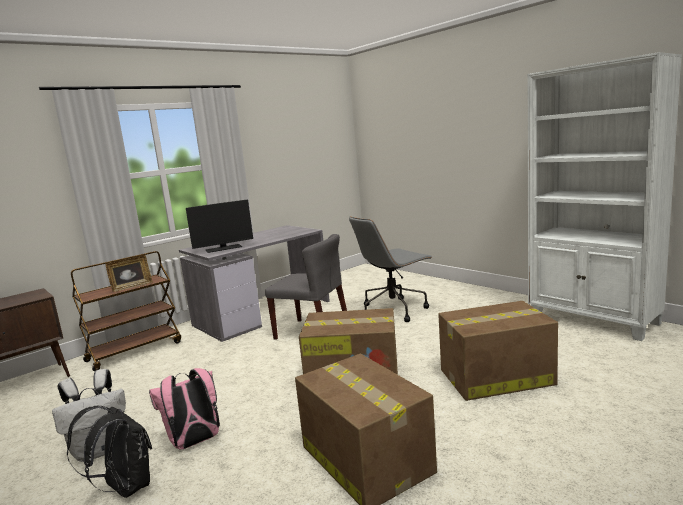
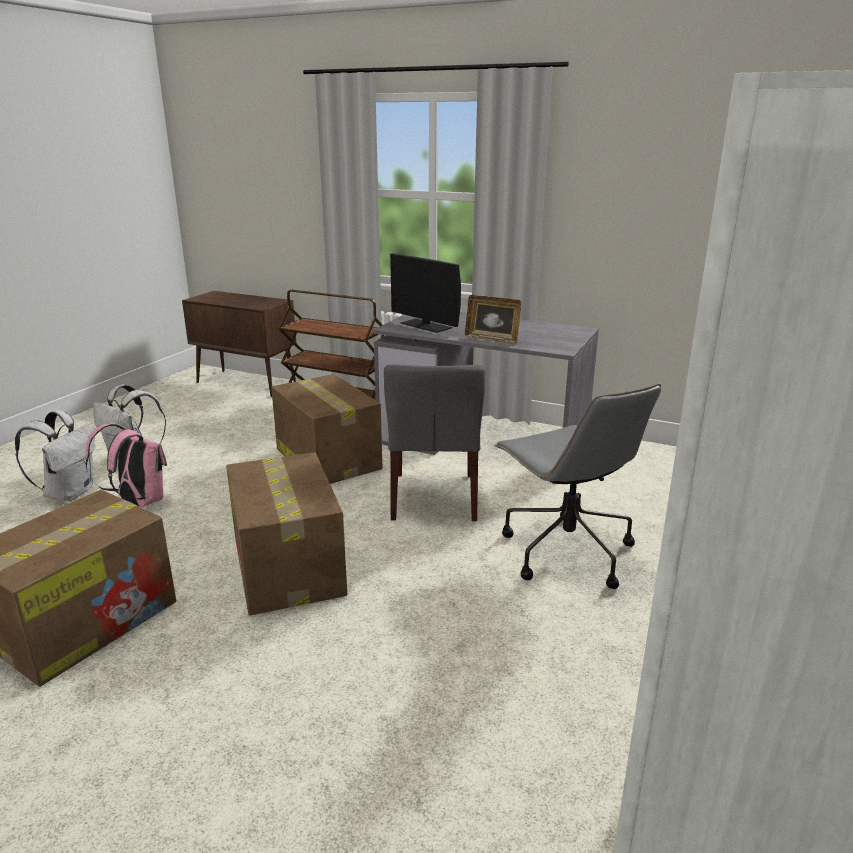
camera: 65 degrees right, 10 degrees up
(125, 488) = (69, 493): black backpack -> white backpack
(131, 287) = (333, 331): picture frame -> picture frame (492, 339)
(394, 310) = (565, 551): grey office chair -> grey office chair turned 150 degrees counterclockwise
(494, 377) = (311, 719): cardboard box -> cardboard box (327, 458)

